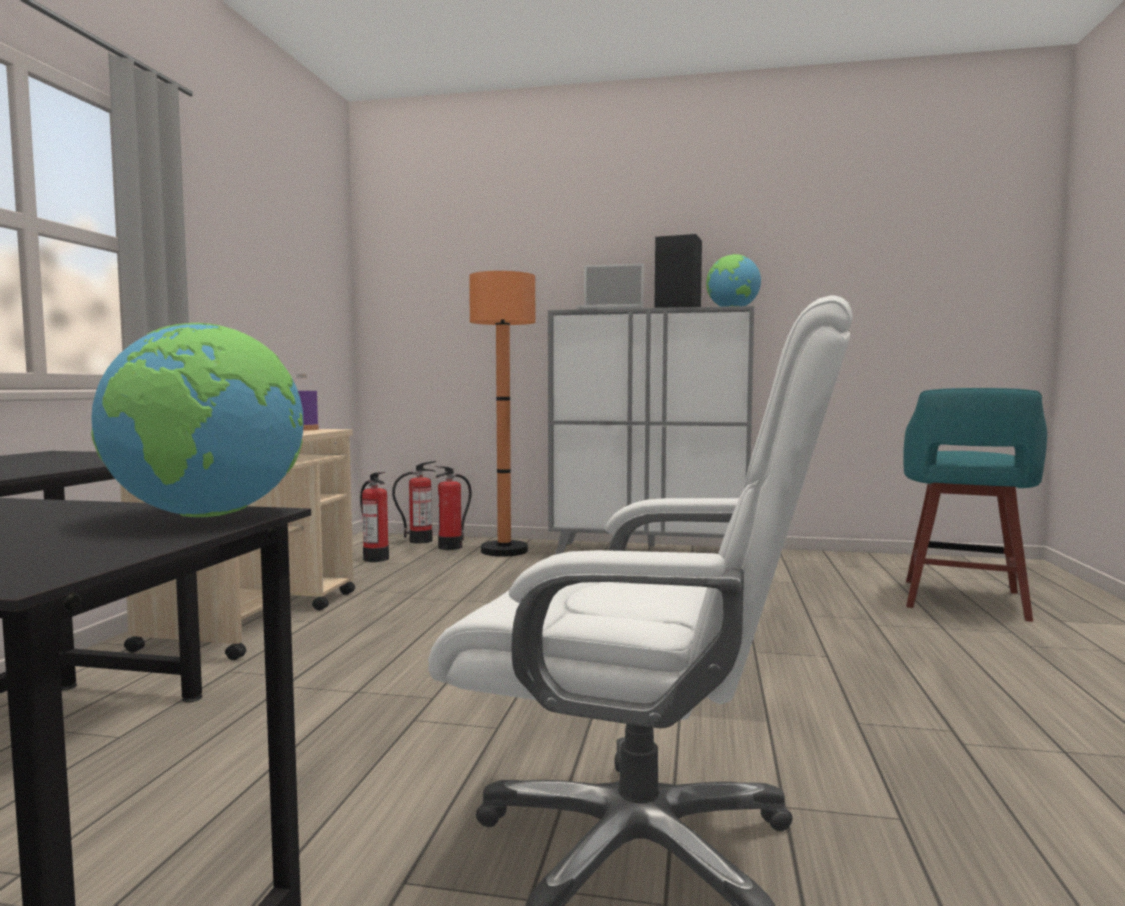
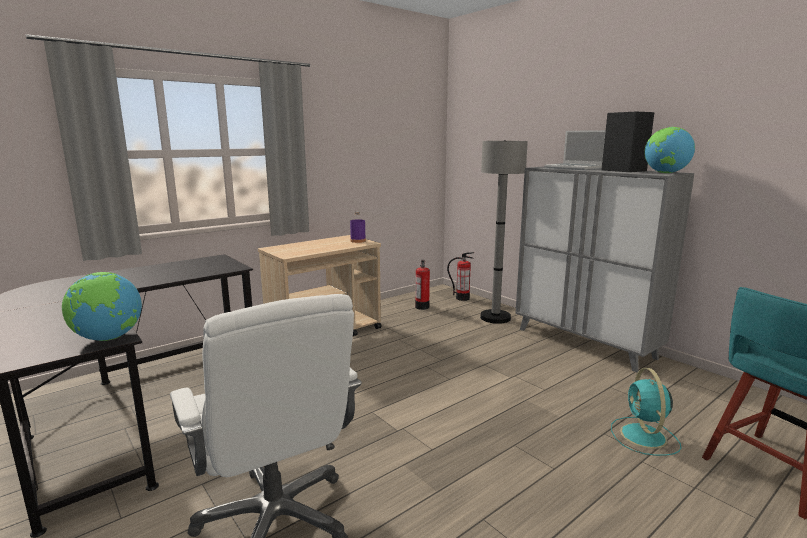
camera: 40 degrees right, 10 degrees up
(450, 547) = (470, 307): fire extinguisher -> none
(504, 551) = (495, 318): orange floor lamp -> grey floor lamp
(842, 607) = (644, 437): none -> turquoise fan

